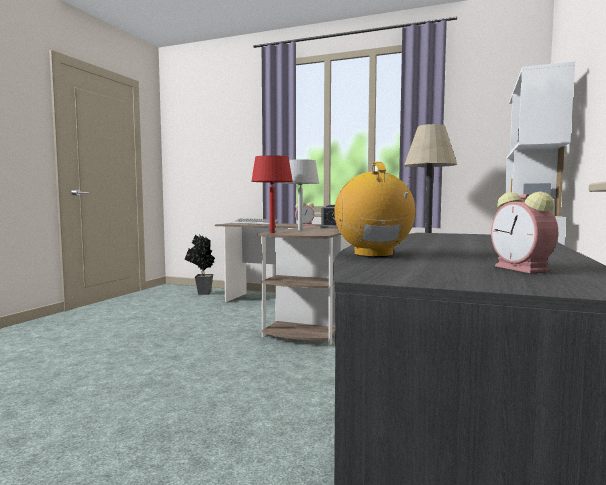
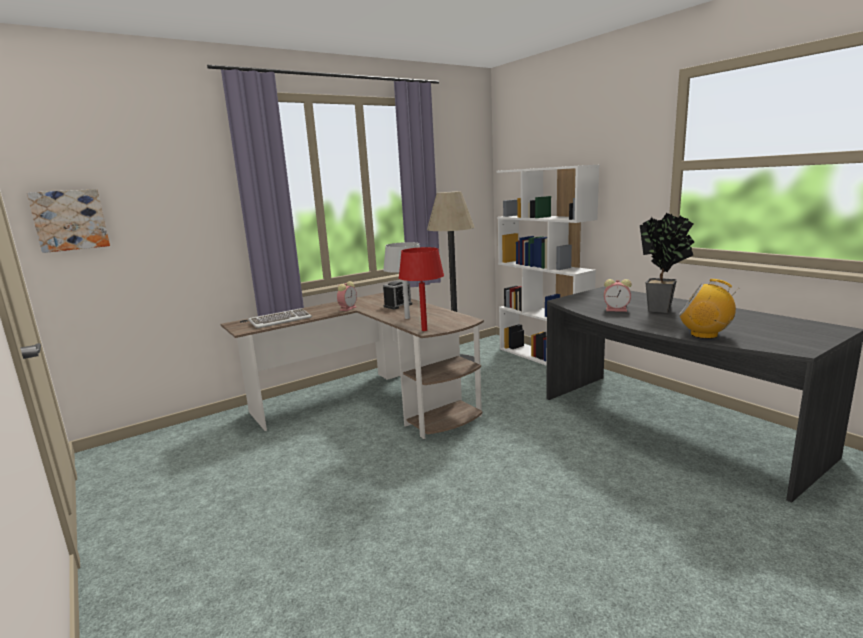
camera: 55 degrees left, 10 degrees up
(182, 147) = (70, 220): none -> picture
(202, 294) = (199, 437): potted plant -> potted plant (663, 311)
(523, 269) = (774, 324): alarm clock -> alarm clock (617, 310)

